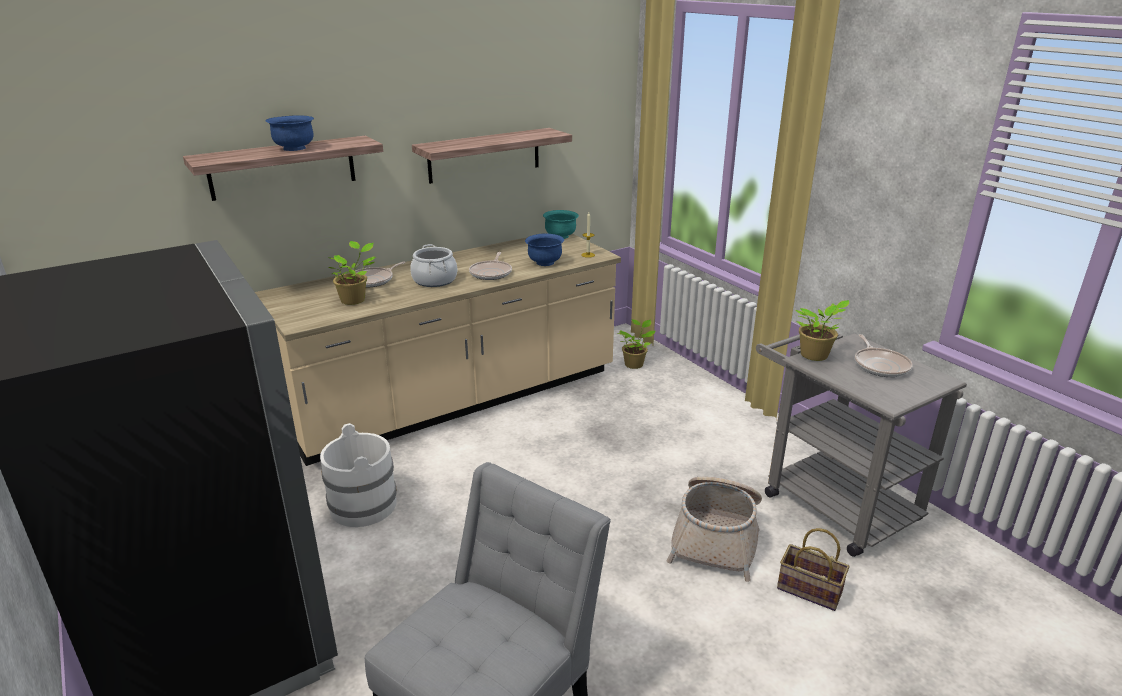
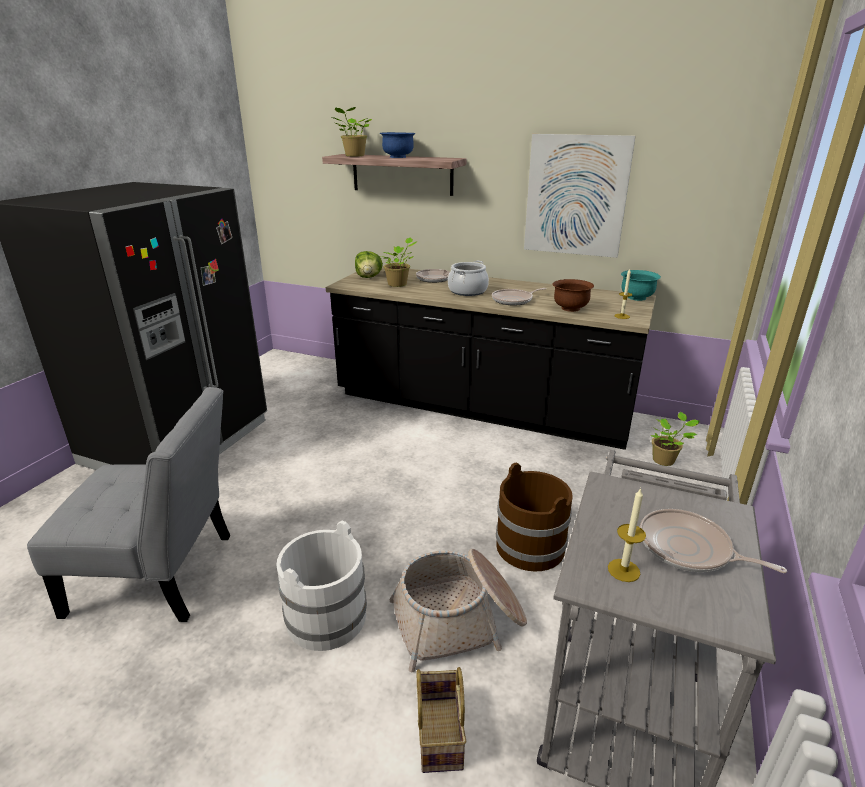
camera: 55 degrees right, 0 degrees up
(300, 306) = (369, 277): none -> lettuce
(363, 505) = (327, 429): white bucket -> white bucket (326, 618)
(457, 400) = (482, 407): beige counter -> black counter
(484, 155) = (576, 196): shelf -> picture
(544, 263) = (570, 308): blue bowl -> brown bowl
(669, 467) = (530, 546): none -> brown bucket
(815, 356) = (627, 490): potted plant -> potted plant (354, 156)
(880, 365) = (689, 549): frying pan -> frying pan turned 75 degrees clockwise
(887, 389) = (623, 570): none -> candle

